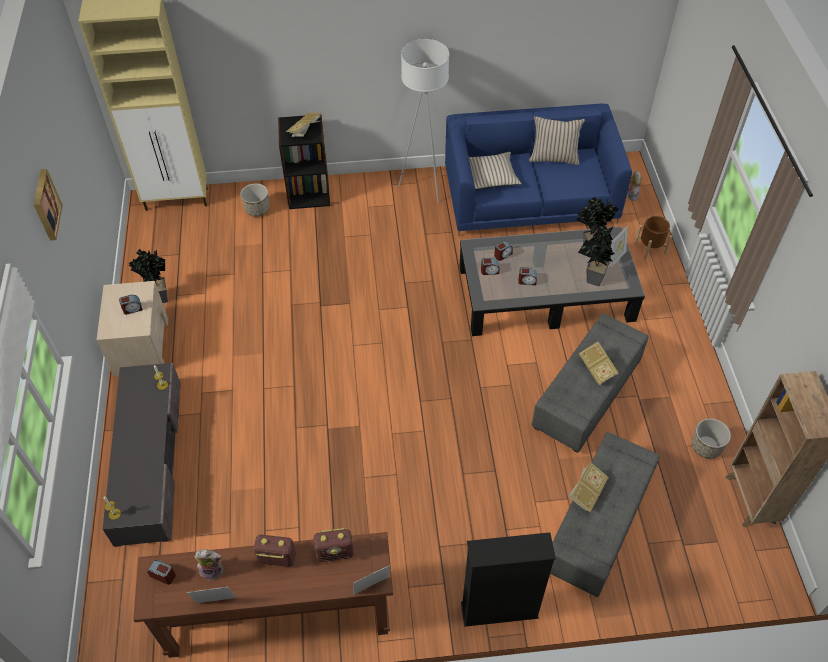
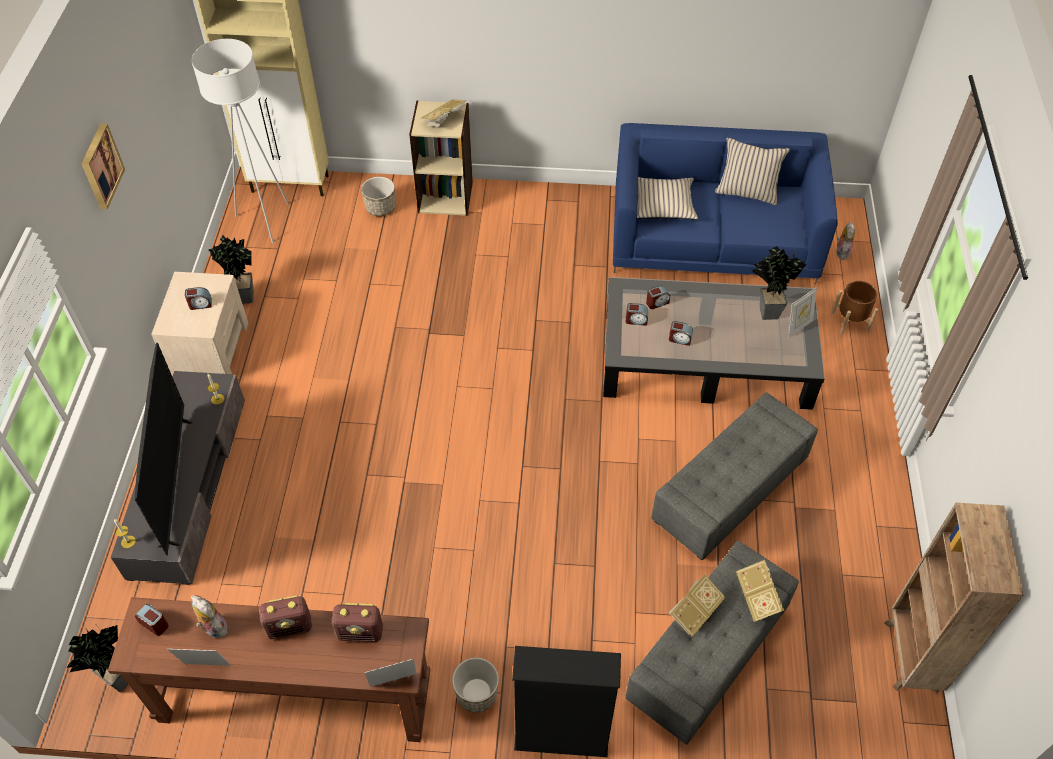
camera: 10 degrees right, 0 degrees up
(143, 458) = (176, 482): none -> television
(213, 570) = (212, 627): plush toy -> plush toy turned 150 degrees counterclockwise
(276, 558) = (290, 627): radio -> radio turned 150 degrees clockwise
(309, 193) = (445, 197): black bookcase -> beige bookcase
(424, 186) = (585, 207): white floor lamp -> white floor lamp (265, 221)
(592, 281) = (761, 351): potted plant -> potted plant (116, 681)
(597, 369) = (743, 461): book -> book (758, 597)
(706, 447) = (868, 580): planter -> planter (477, 694)

